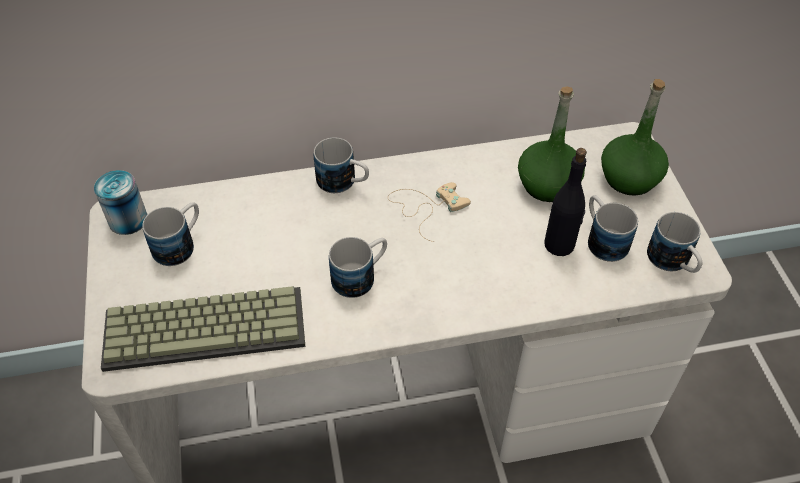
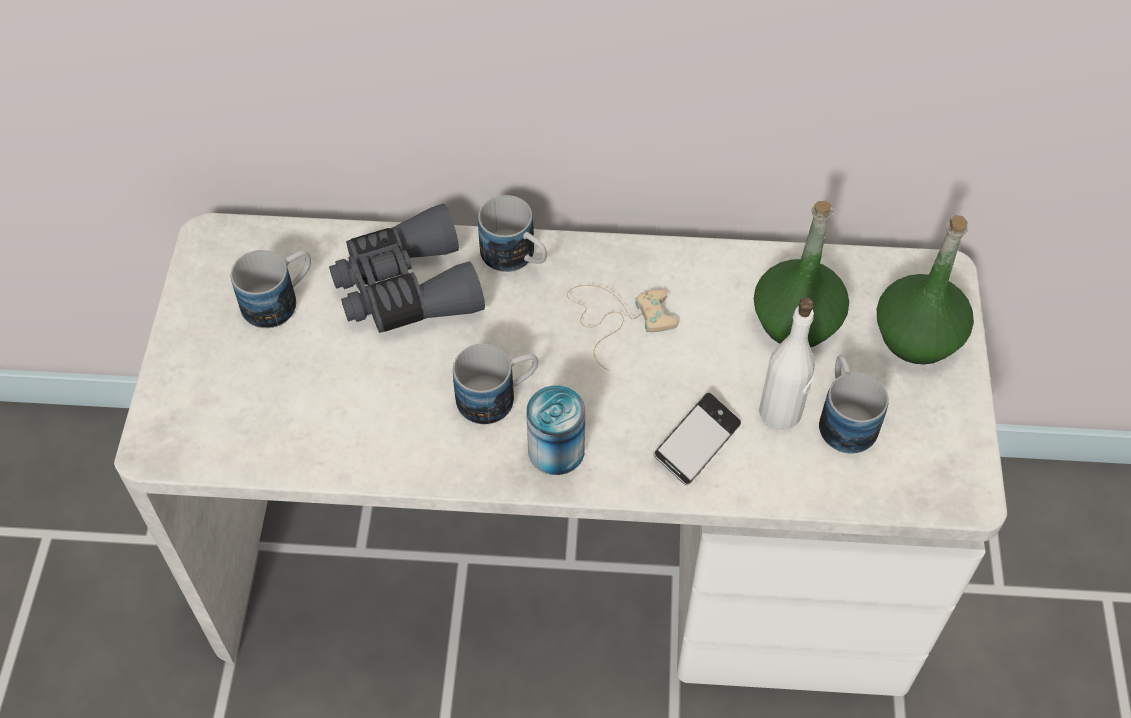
camera: 15 degrees right, 5 degrees up
(128, 220) = (224, 251): can -> can (556, 450)
(207, 326) = (283, 419): keyboard -> none
(271, 218) = (406, 289): none -> grey binoculars
(510, 277) = (696, 443): none -> phone
(560, 244) = (781, 412): black bottle -> white bottle
(673, 263) = (930, 474): mug -> none

